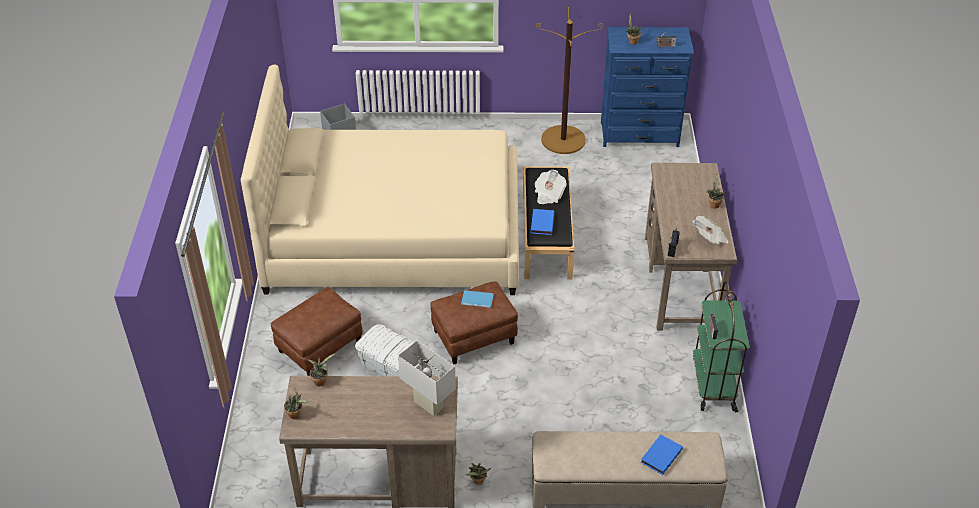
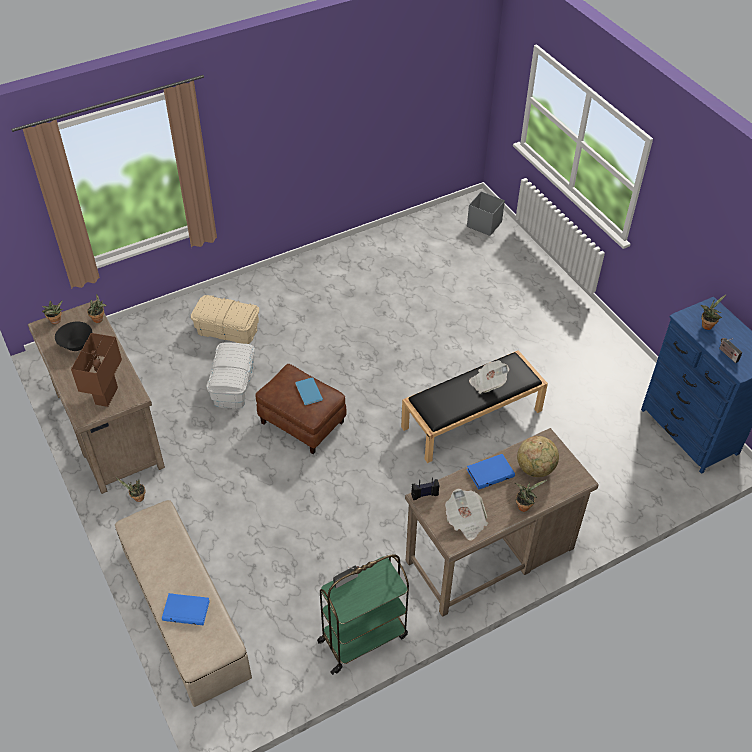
camera: 60 degrees right, 5 degrees up
(320, 347) = (228, 330): brown ottoman -> beige storage box
(343, 408) = (77, 345): none -> black bowl
(394, 235) = (389, 314): beige bed -> none
(428, 405) = (106, 396): white table lamp -> brown table lamp
(541, 223) = (442, 394): blue book -> blue book (490, 472)
(563, 140) = (621, 374): brown clothes rack -> none
(684, 185) = (535, 468): none -> globe

